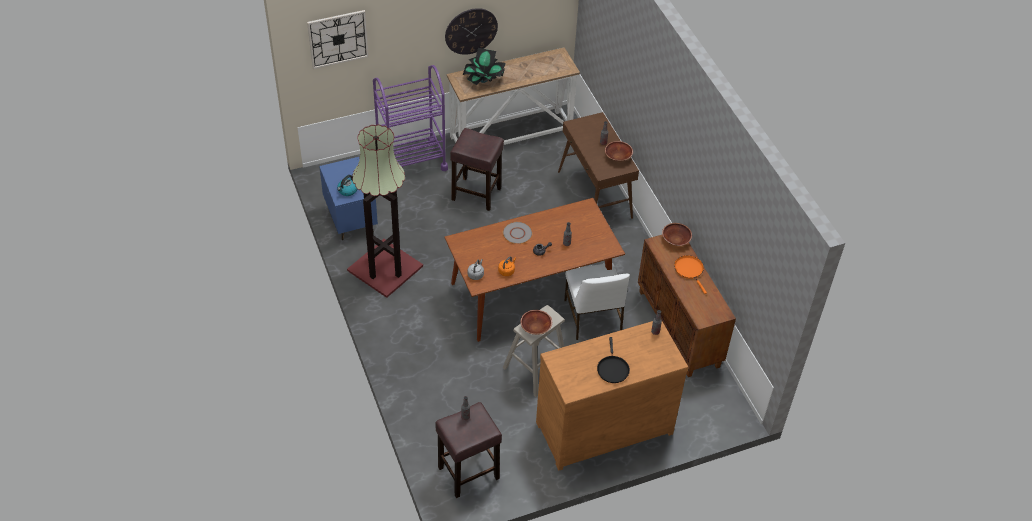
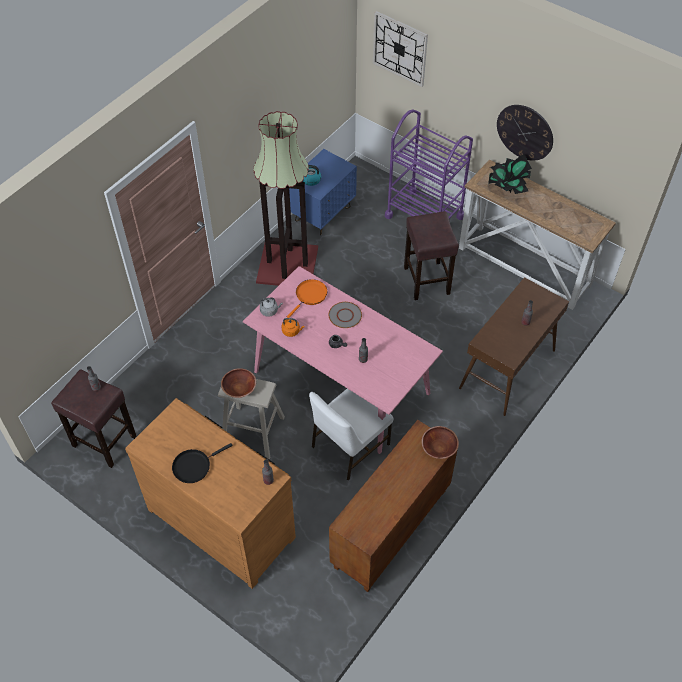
camera: 60 degrees right, 5 degrees up
(531, 292) = (342, 382): brown dining table -> pink dining table
(618, 157) = (517, 344): brown bowl -> none
(689, 270) = (406, 480): orange frying pan -> orange frying pan (310, 295)

